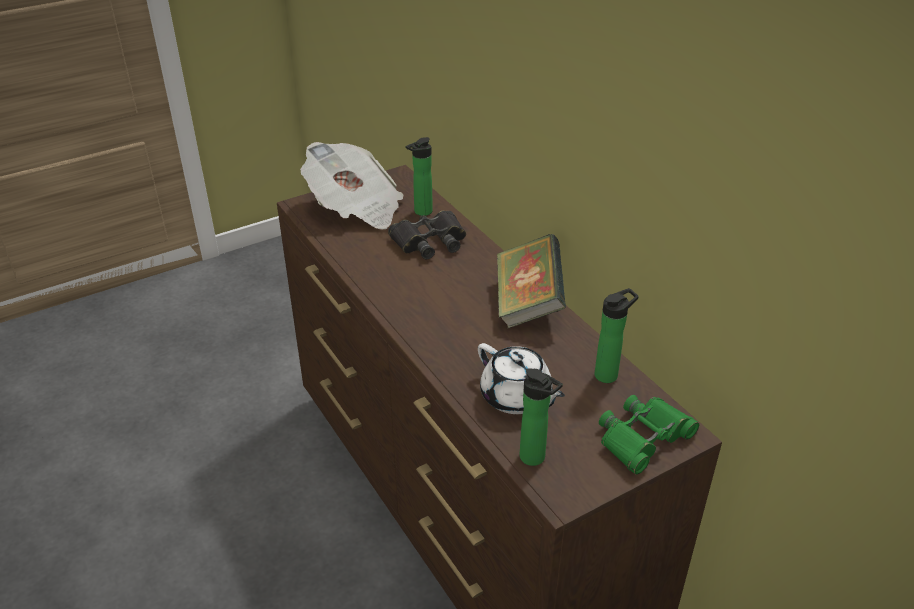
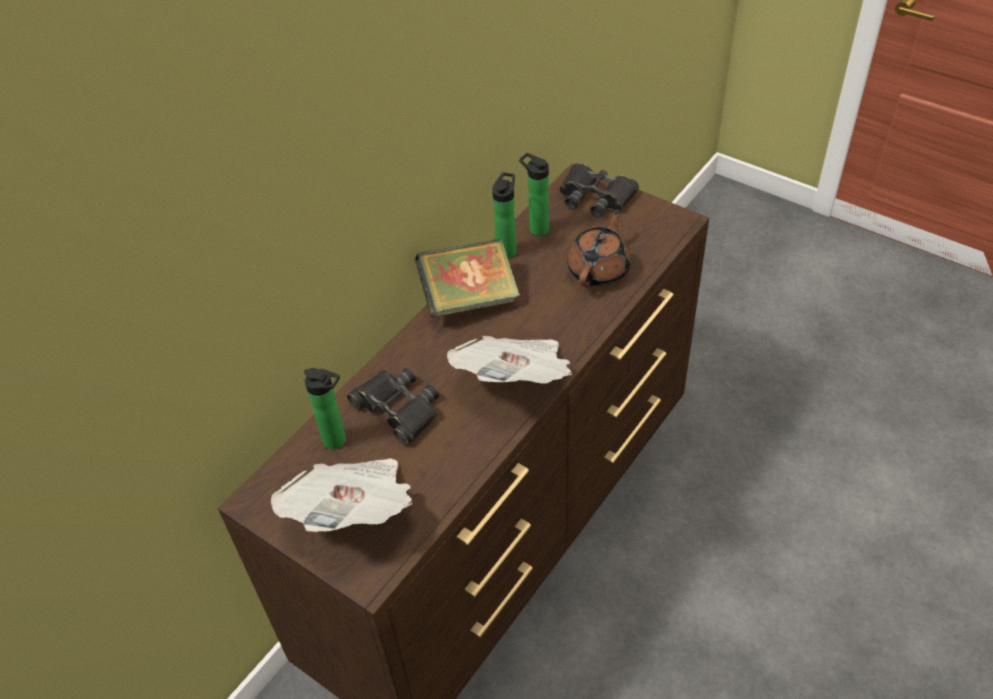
camera: 110 degrees left, 10 degrees up
(413, 303) = (515, 380): none -> newspaper
(516, 398) = (599, 270): white teapot -> brown teapot
(535, 458) = (655, 242): bottle -> bottle (507, 249)
(643, 438) = (595, 197): green binoculars -> black binoculars

